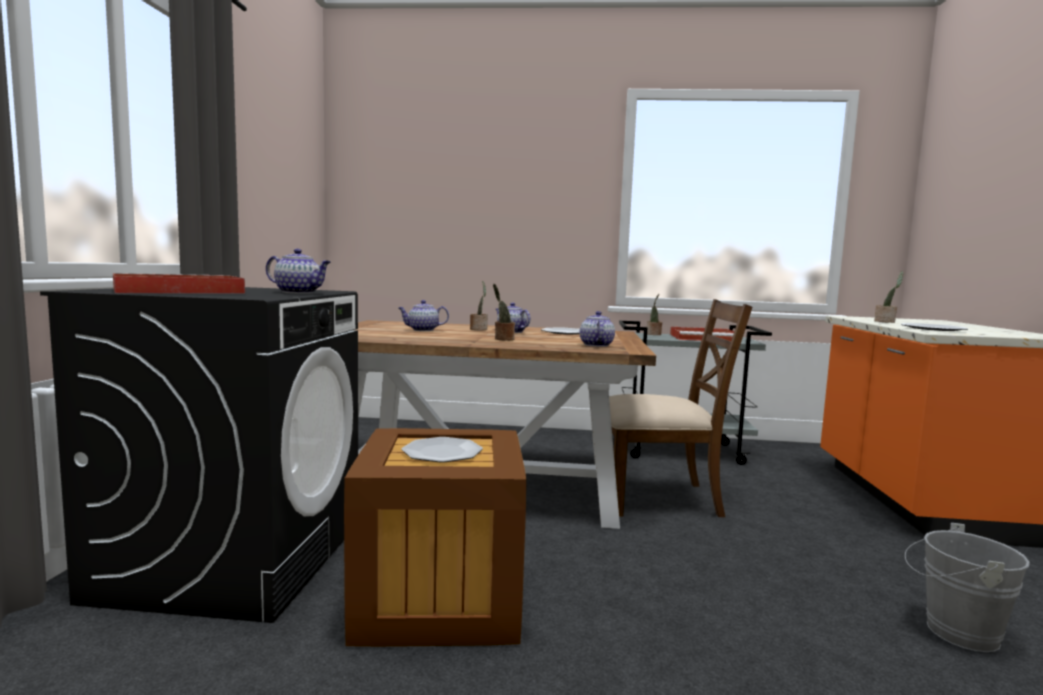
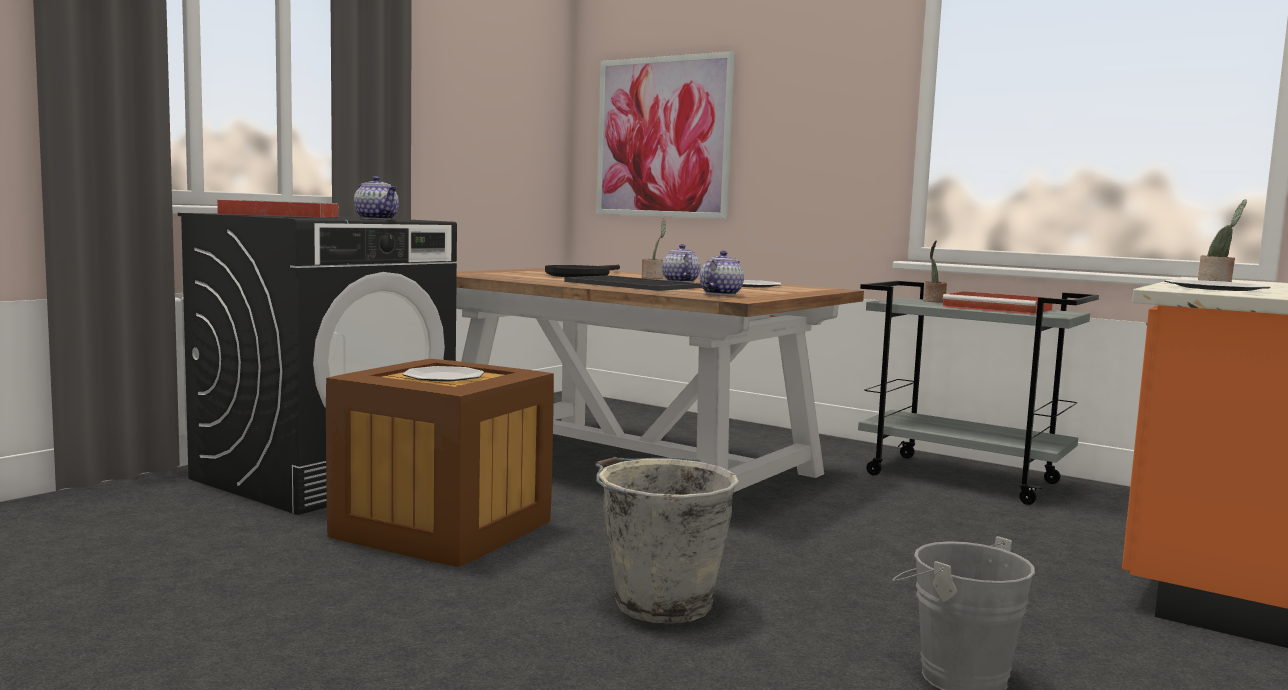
camera: 30 degrees right, 0 degrees up
(415, 213) = (662, 137): none -> picture
(422, 330) = (582, 275): teapot -> black frying pan
(503, 339) = (634, 284): potted plant -> tray
(659, 498) = (822, 512): brown chair -> none
(713, 628) = (660, 603): none -> grey bucket

